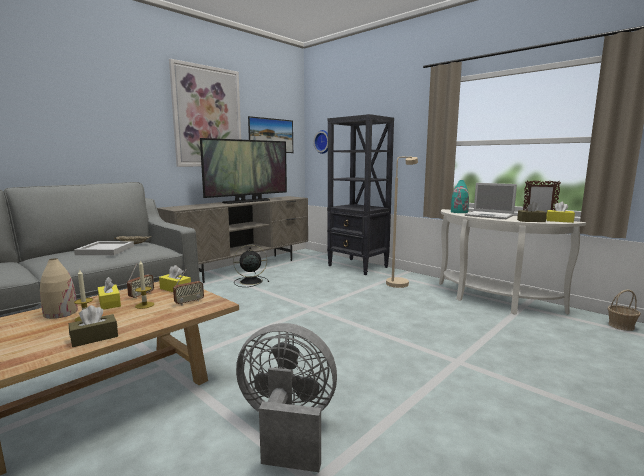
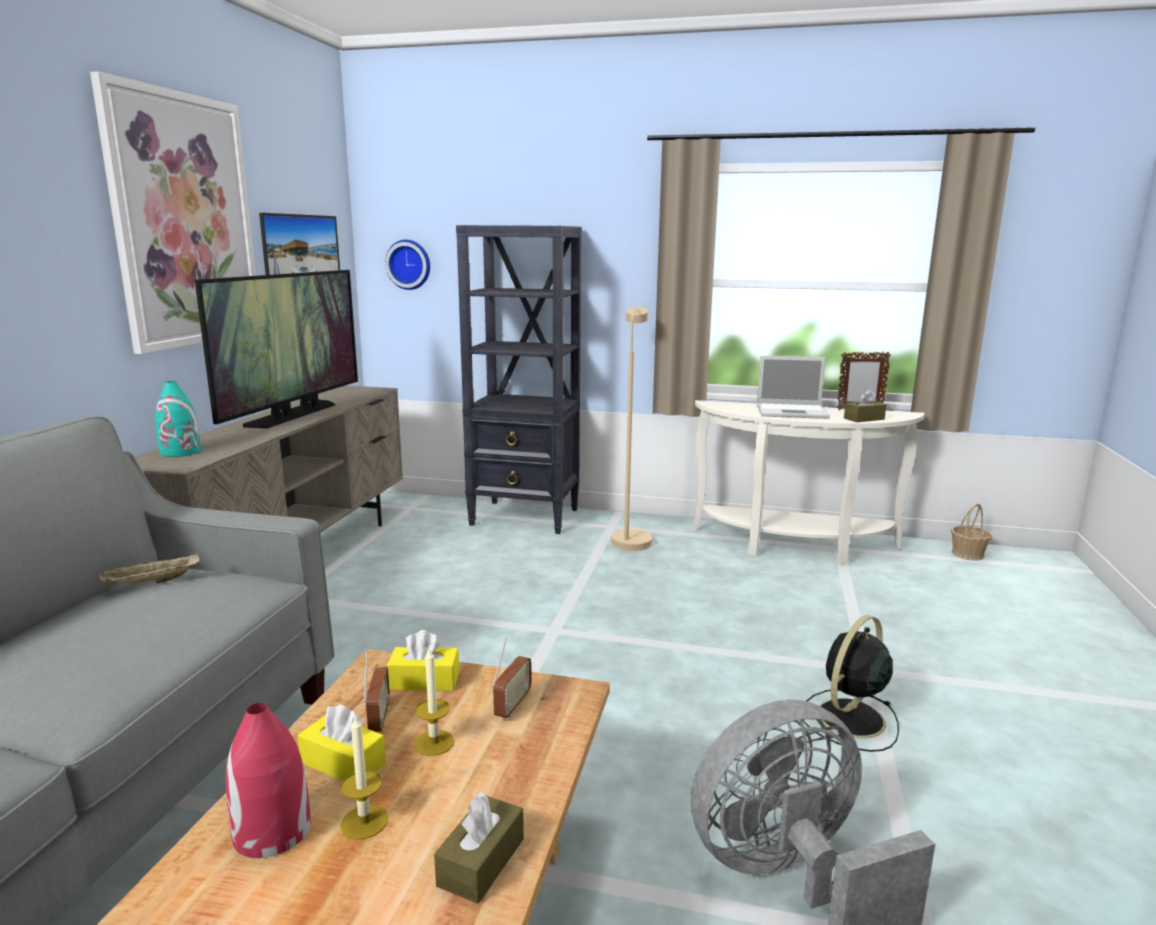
camera: 30 degrees left, 5 degrees up
(60, 313) = (271, 831): beige vase -> red vase
(104, 250) = (124, 622): white tray -> none
(250, 281) = (355, 596): black fan -> black fan (849, 719)
(459, 212) = (735, 406): turquoise vase -> turquoise vase (181, 452)
(559, 221) = (893, 414): yellow tissue box -> none

